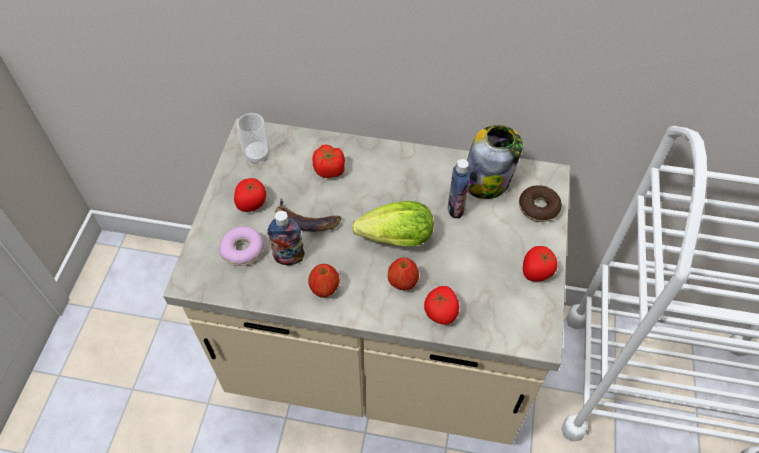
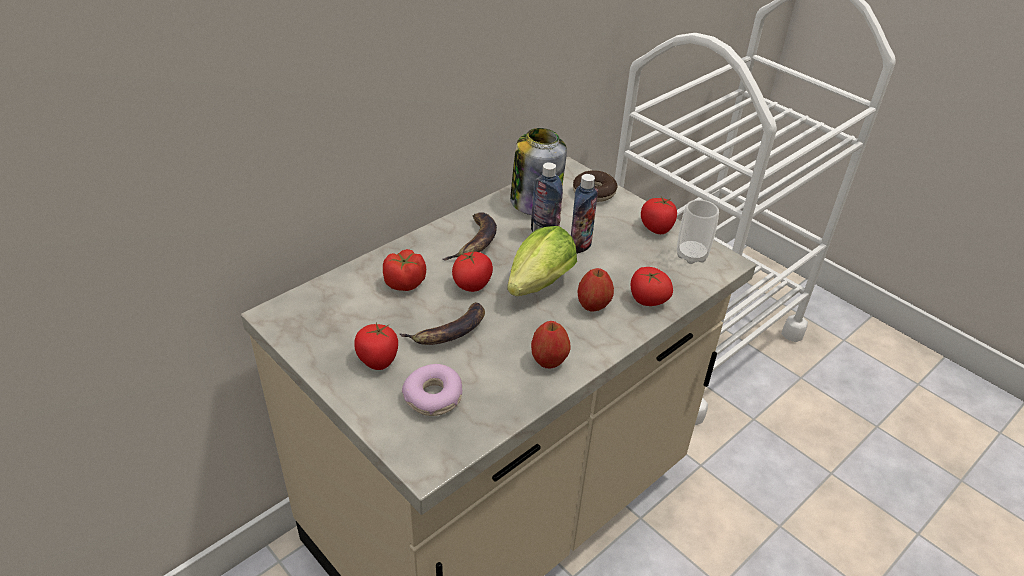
camera: 55 degrees left, 15 degrees down
(257, 154) = (317, 322): cup -> cup (691, 255)
(289, 258) = (483, 366): bottle -> bottle (580, 245)
(361, 203) = (472, 284): none -> tomato
(405, 177) = (475, 242): none -> banana

